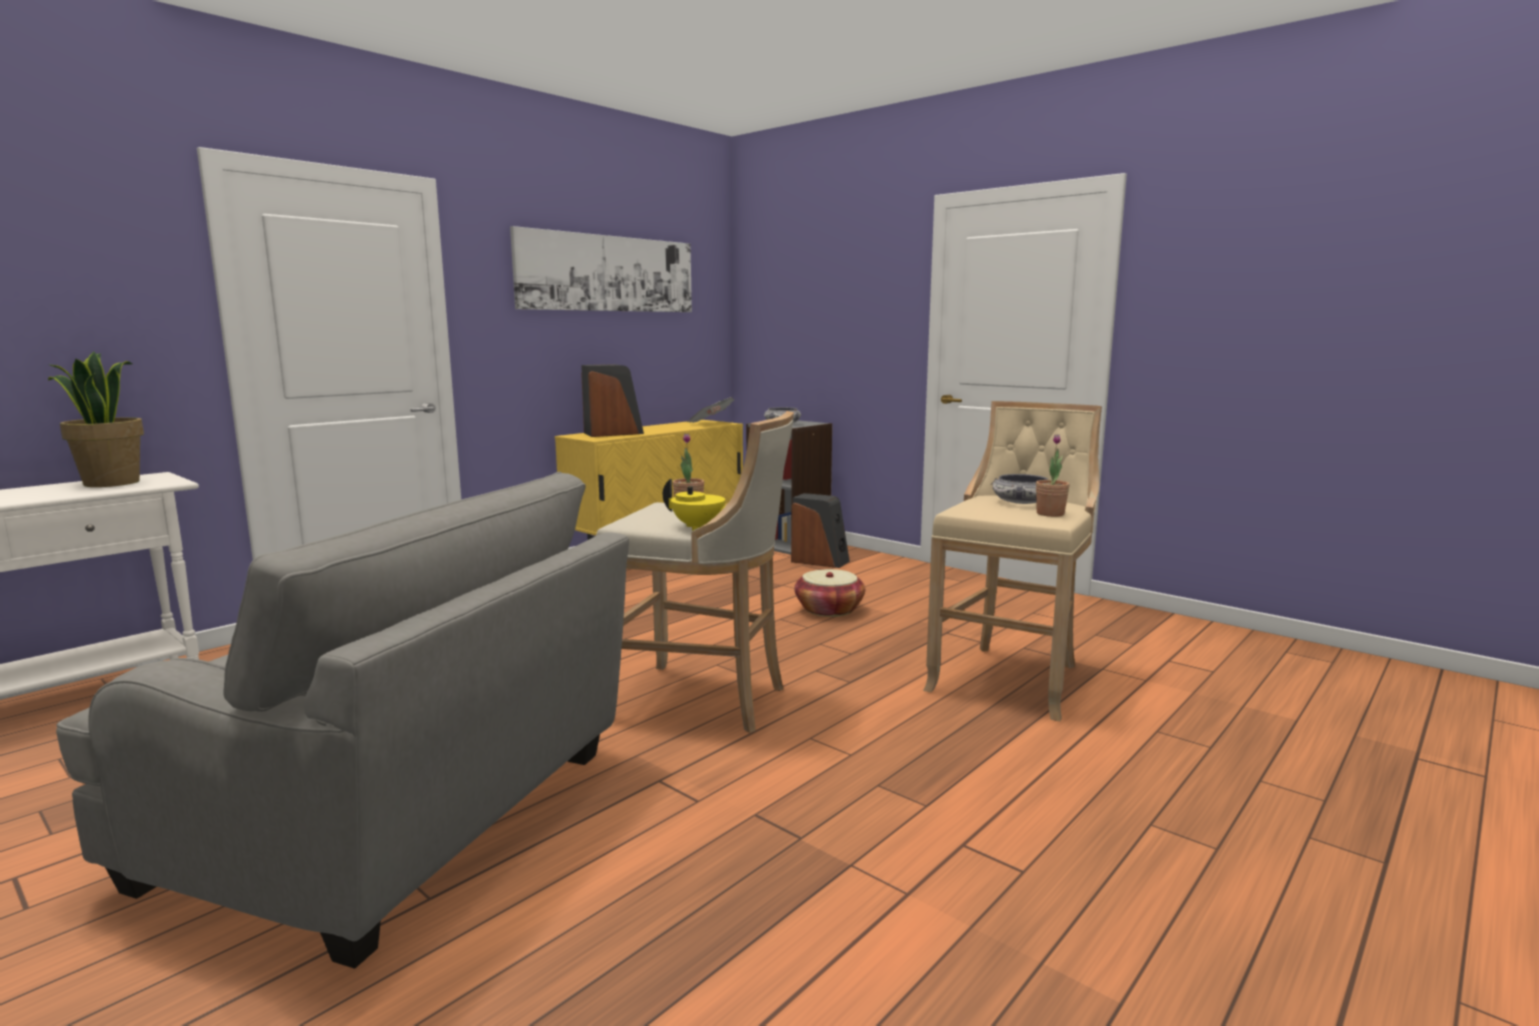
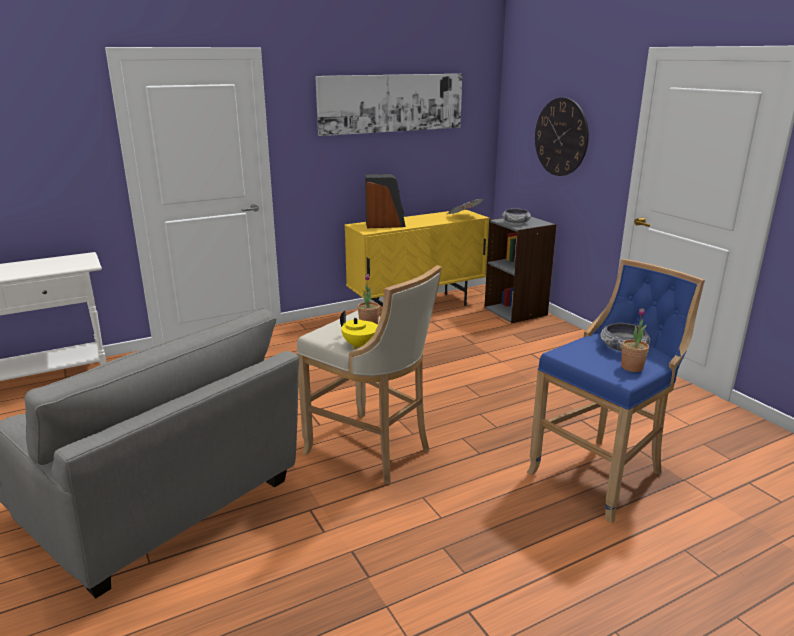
camera: 20 degrees right, 10 degrees up
(111, 483) = (59, 262): potted plant -> none
(820, 561) = (529, 332): speaker -> none
(826, 315) = (561, 137): none -> wall clock
(829, 609) = (506, 382): basket -> none
(1010, 678) = (601, 474): beige stool -> blue stool

